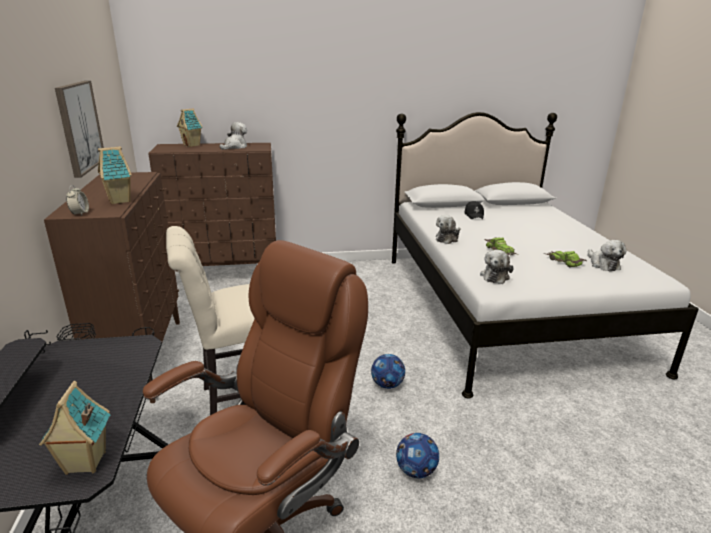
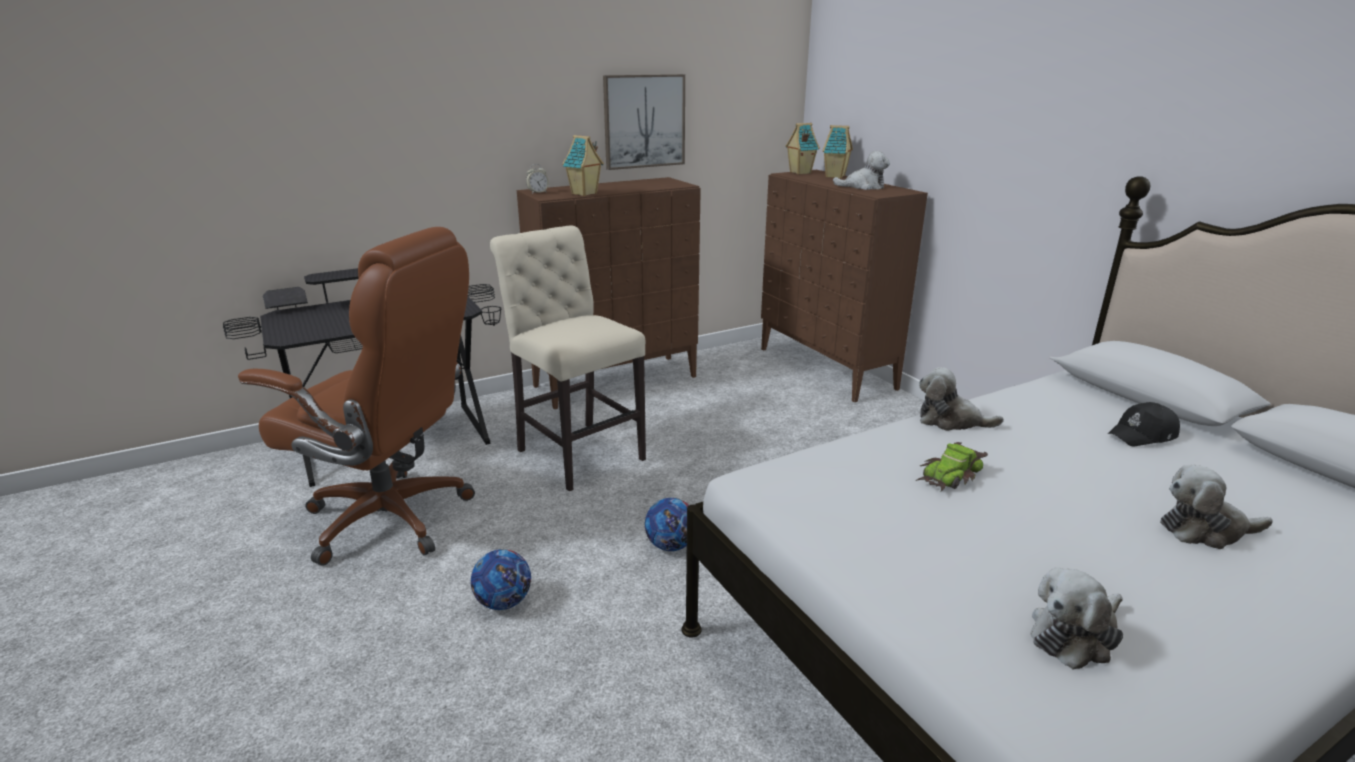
camera: 70 degrees right, 0 degrees up
(84, 463) = (300, 334): toy house -> toy house (799, 172)
(495, 276) = (816, 478): plush toy -> plush toy (1205, 530)
(563, 261) = (1006, 564): toy car -> none

